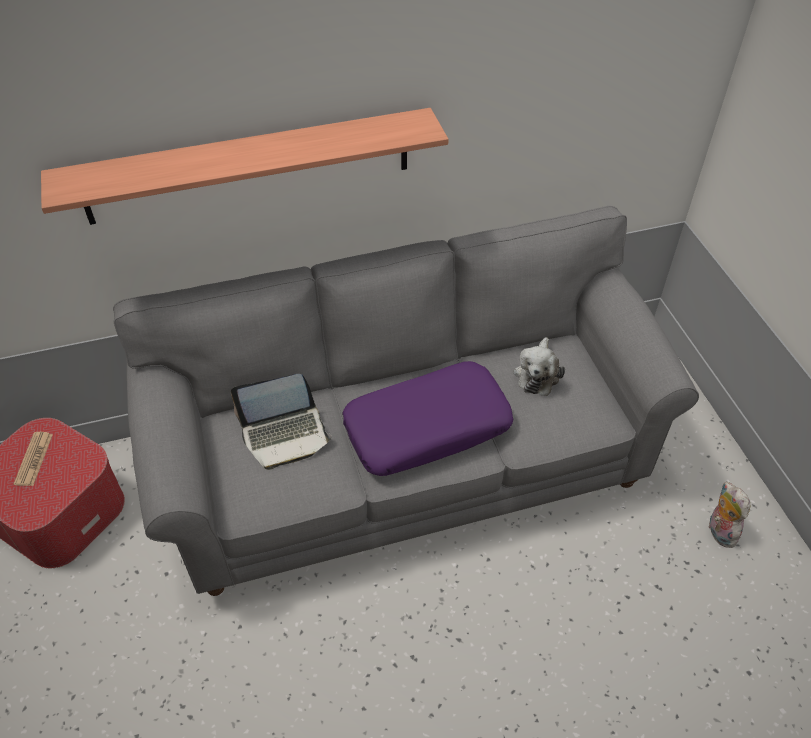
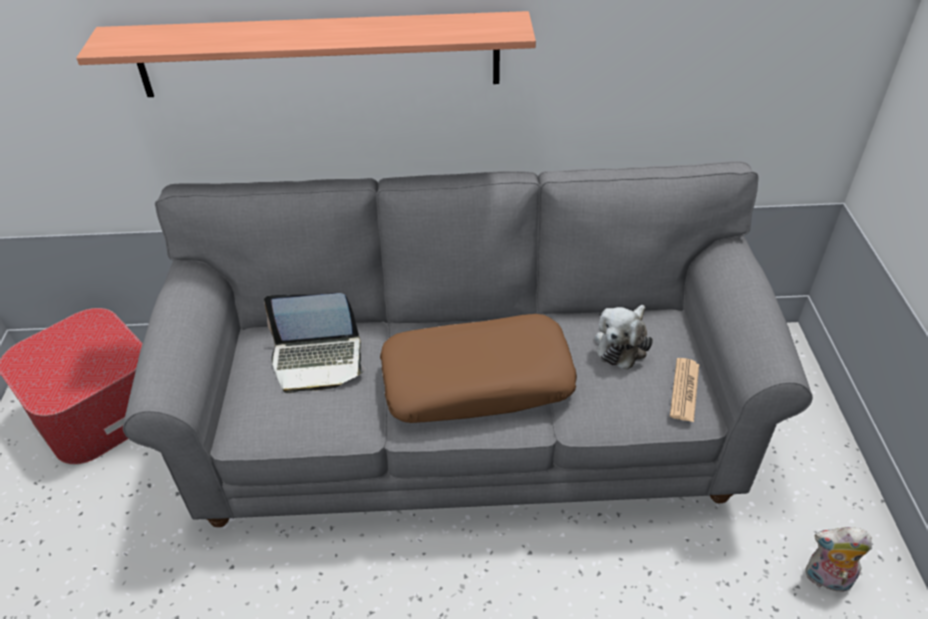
camera: 15 degrees right, 5 degrees down
(34, 459) = (75, 346): newspaper -> newspaper (684, 390)
(427, 427) = (477, 381): purple pillow -> brown pillow
(719, 531) = (826, 579): plush toy -> plush toy turned 75 degrees counterclockwise

